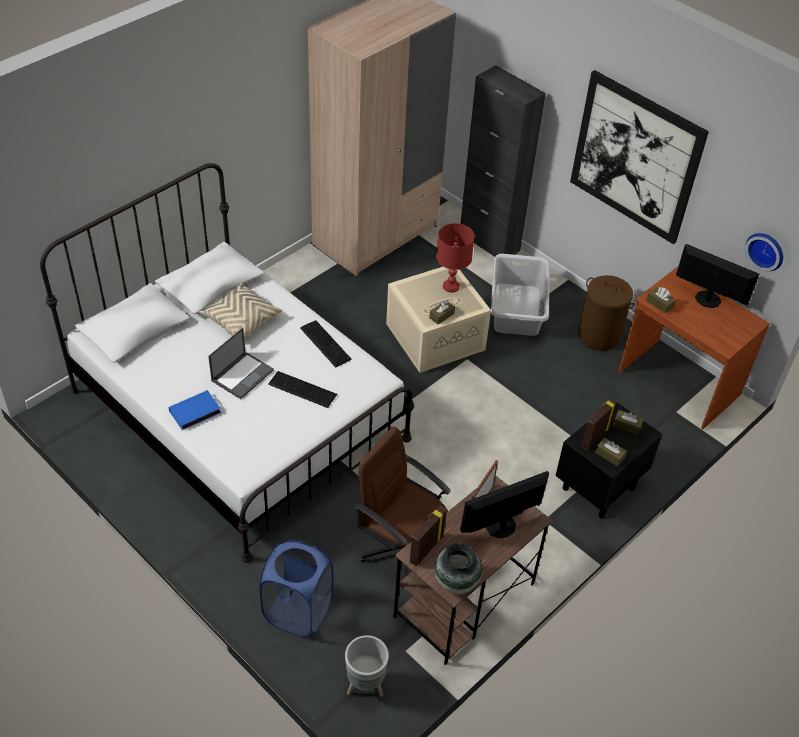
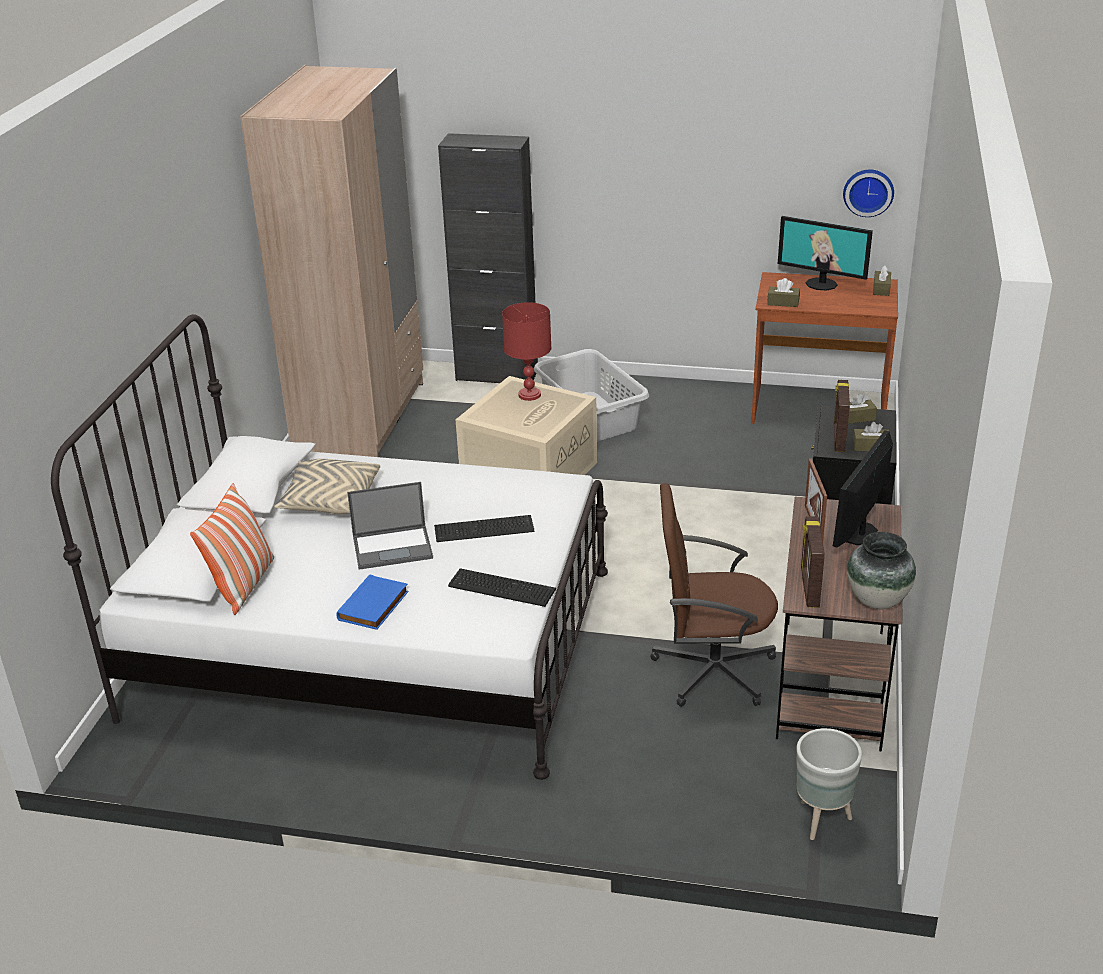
camera: 30 degrees left, 15 degrees down
(145, 358) = (243, 585): none -> pillow
(242, 375) = (393, 547): laptop -> laptop turned 75 degrees clockwise
(298, 611) = (662, 793): blue laundry basket -> none
(326, 342) = (461, 478): keyboard -> keyboard (501, 586)
(441, 315) = (549, 421): brown tissue box -> brown tissue box (881, 289)
(599, 336) = (699, 404): brown laundry basket -> none
(636, 157) = (672, 160): picture -> none
(707, 299) = (821, 284): monitor -> monitor turned 150 degrees counterclockwise

